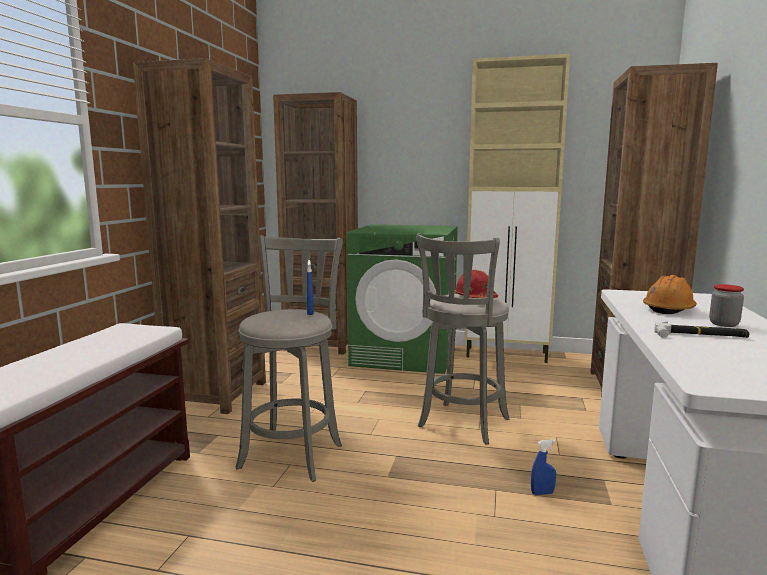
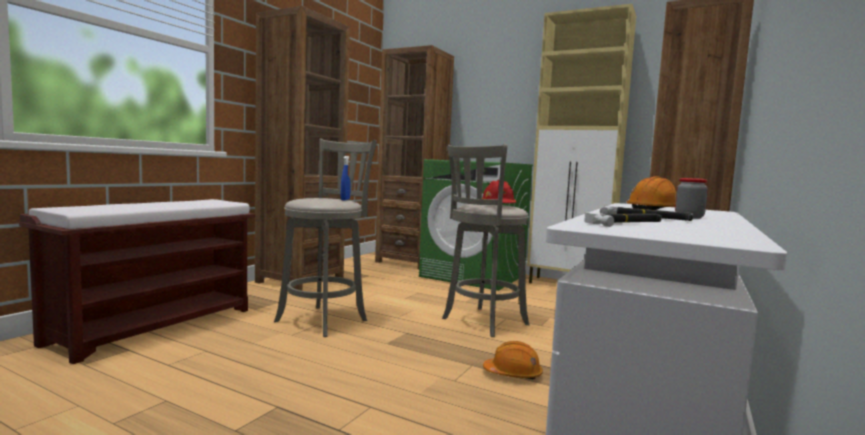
camera: 15 degrees right, 5 degrees down
(542, 493) = (513, 374): blue spray bottle -> orange hard hat
(716, 359) = (625, 223): none -> hammer

